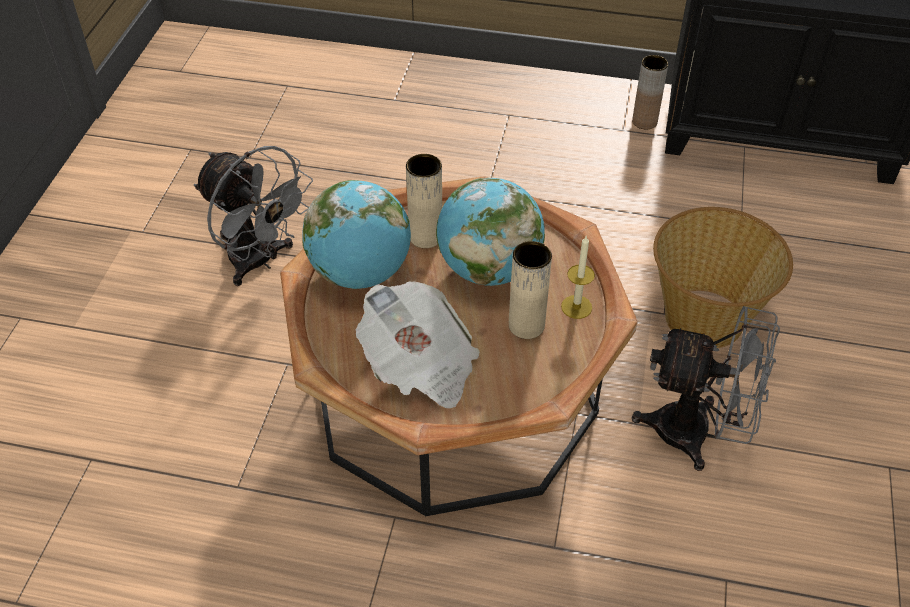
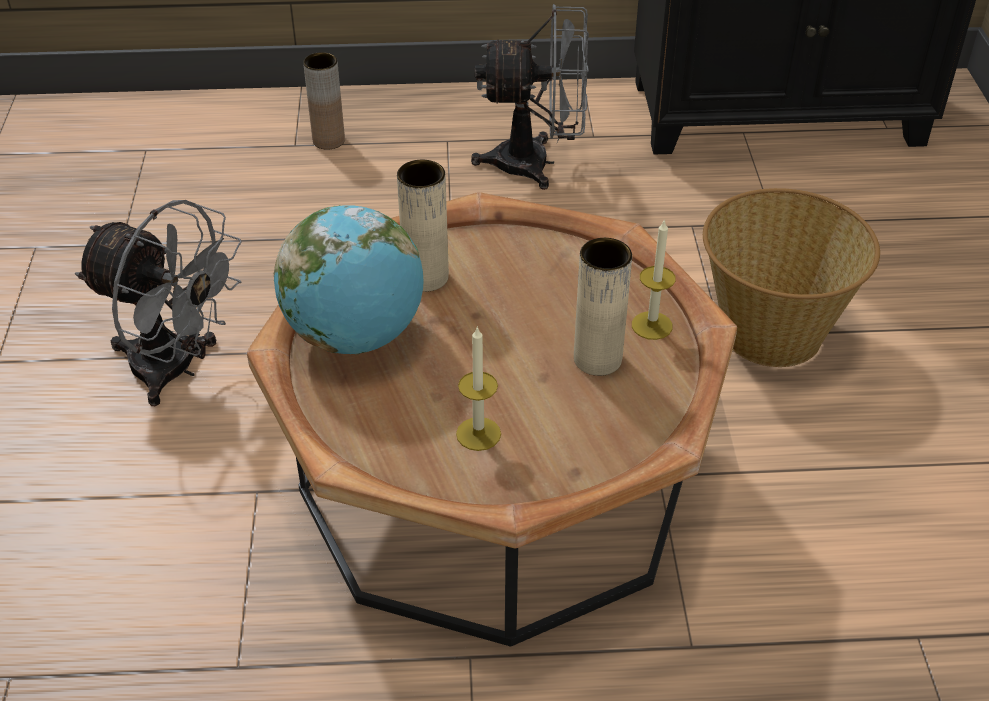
camera: 15 degrees left, 5 degrees down
(420, 365) = (478, 434): newspaper -> candle
(489, 269) = (523, 301): globe -> none
(644, 121) = (616, 123): brown vase -> brown vase (328, 140)
(697, 433) = (815, 468): grey fan -> grey fan (537, 163)

